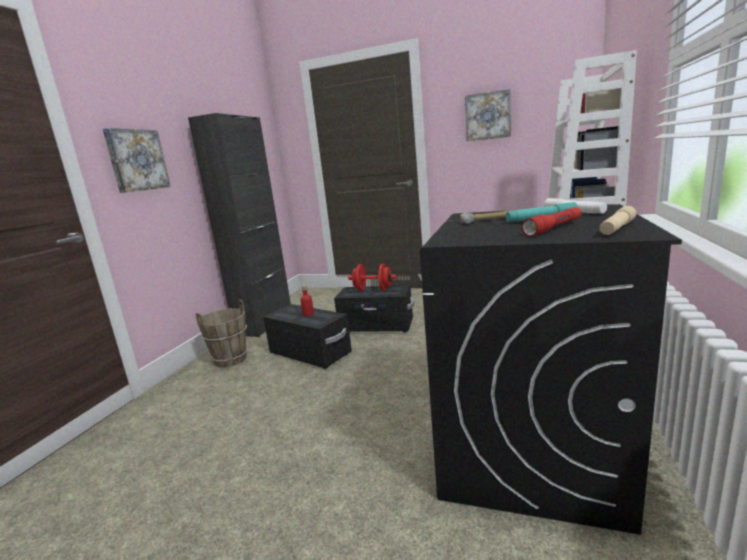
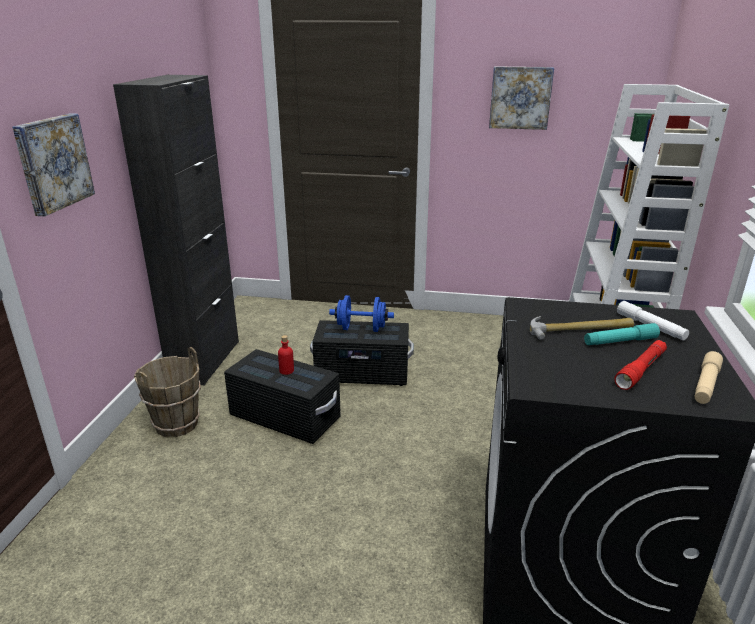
camera: 10 degrees left, 10 degrees up
(373, 289) = (361, 329): red dumbbell -> blue dumbbell

